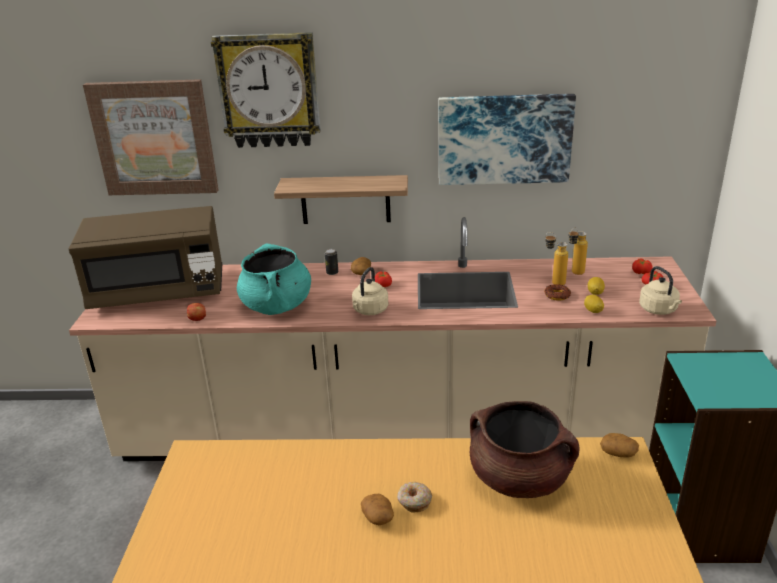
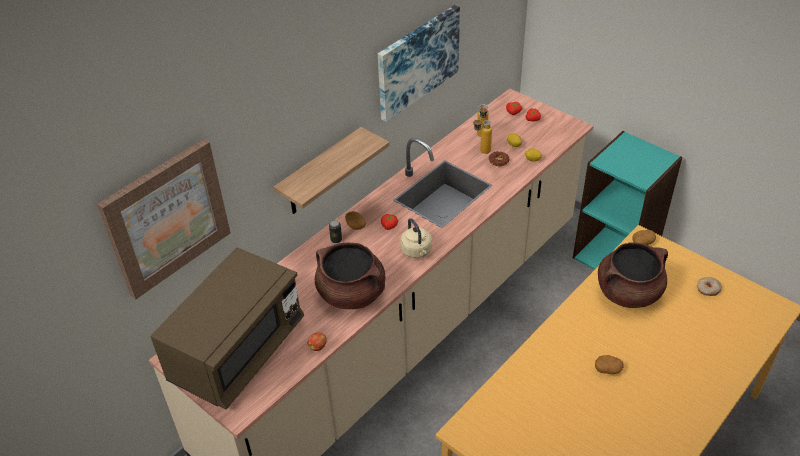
camera: 50 degrees left, 15 degrees up
(269, 91) = (259, 116): wall clock -> none
(277, 306) = (352, 294): turquoise cooking pot -> brown cooking pot
(414, 501) = (608, 346): donut -> donut (707, 289)
(659, 310) = (561, 136): beige kettle -> none

